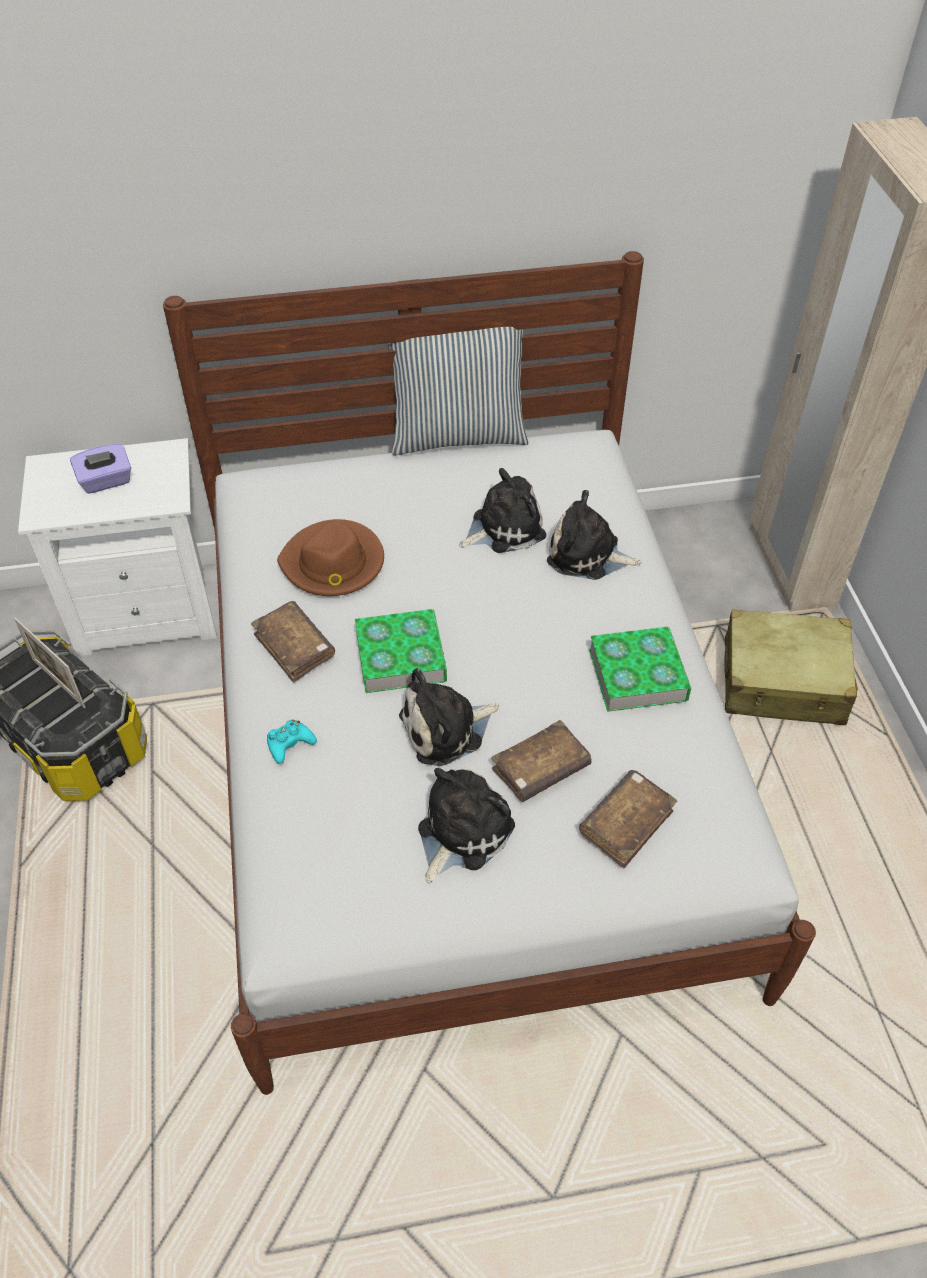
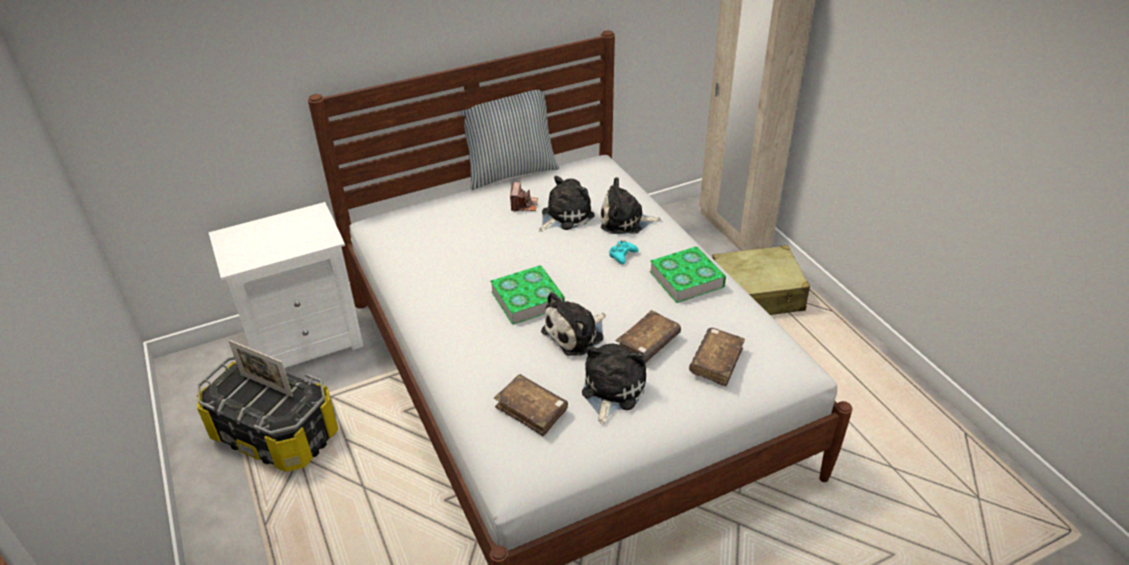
camera: 15 degrees left, 10 degrees down
(106, 481) = (275, 236): purple tissue box -> none
(289, 744) = (472, 365): turquoise game controller -> turquoise game controller (622, 255)
(294, 647) = (451, 308): brown book -> brown book (531, 410)
(333, 563) = (458, 256): brown hat -> none
(453, 497) = (523, 205): none -> camera

